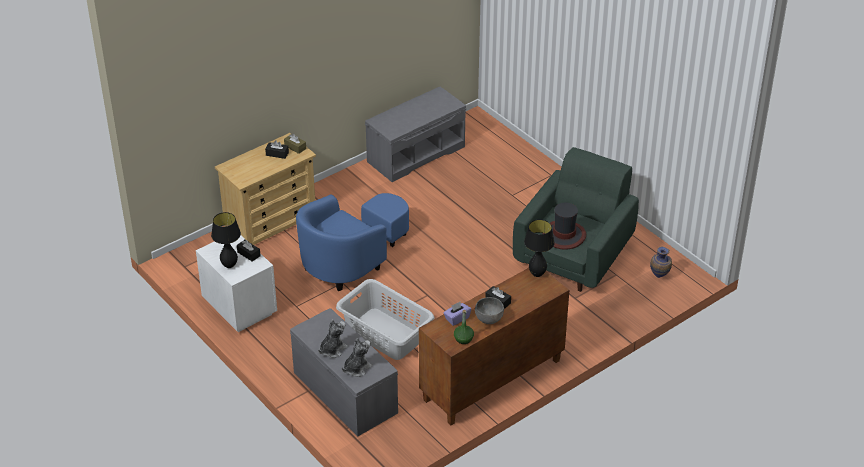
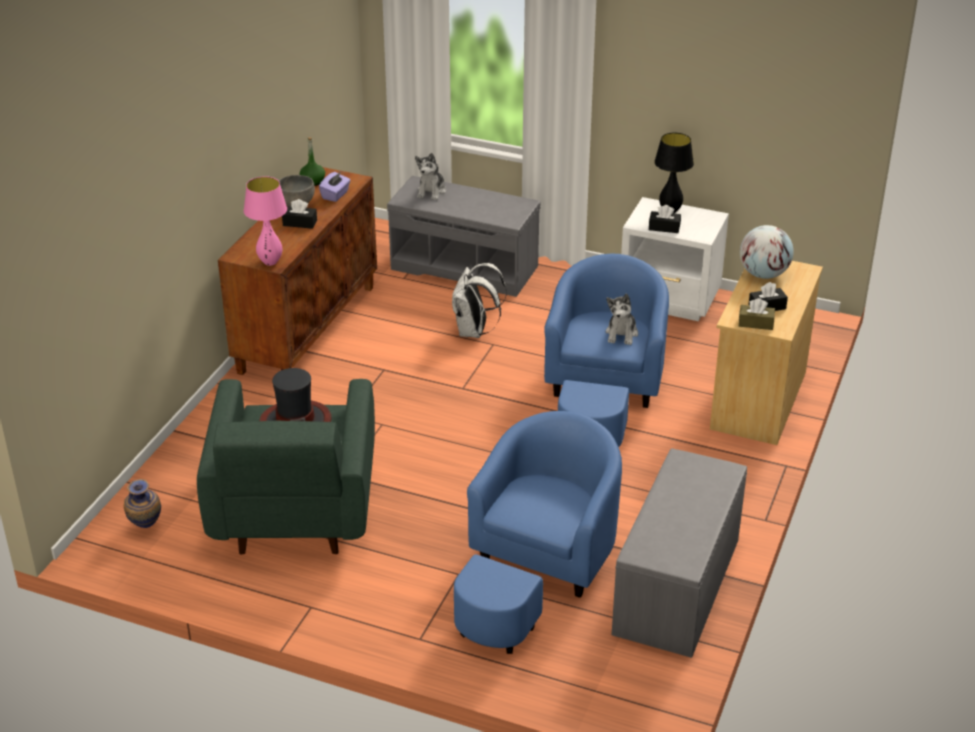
camera: 150 degrees right, 5 degrees down
(253, 173) = (763, 274): none -> globe
(332, 349) = (474, 197): plush toy -> plush toy (621, 334)
(385, 333) = (474, 331): grey laundry basket -> white backpack
(473, 183) = (537, 571): none -> blue armchair
(537, 274) = (270, 262): black table lamp -> pink table lamp

